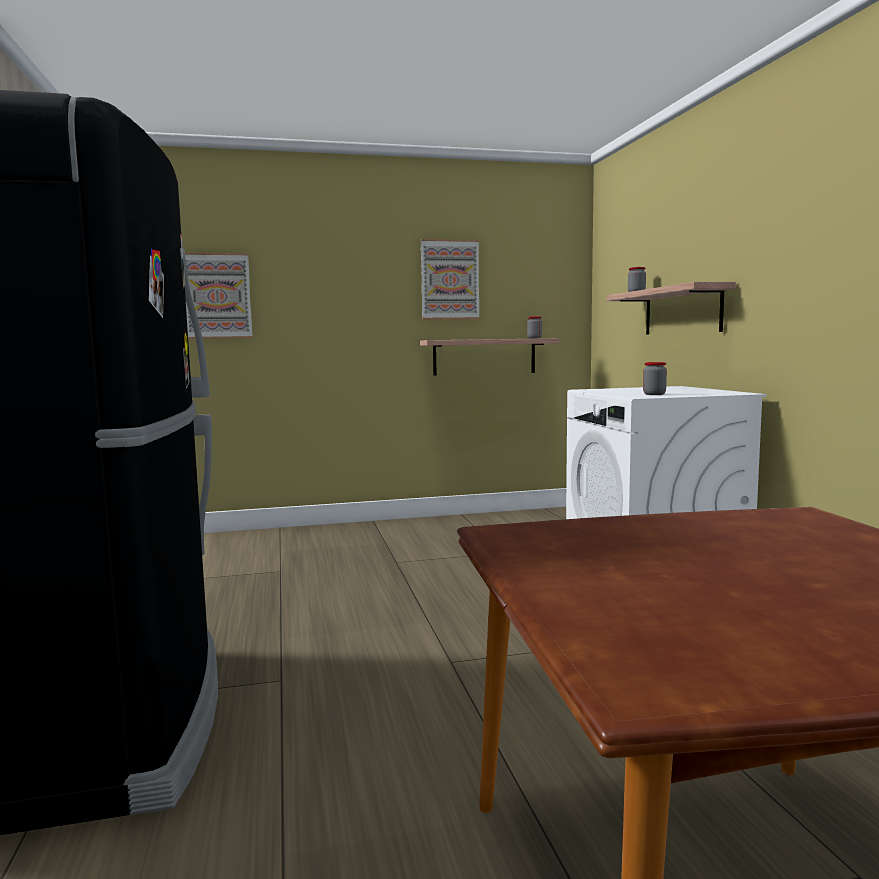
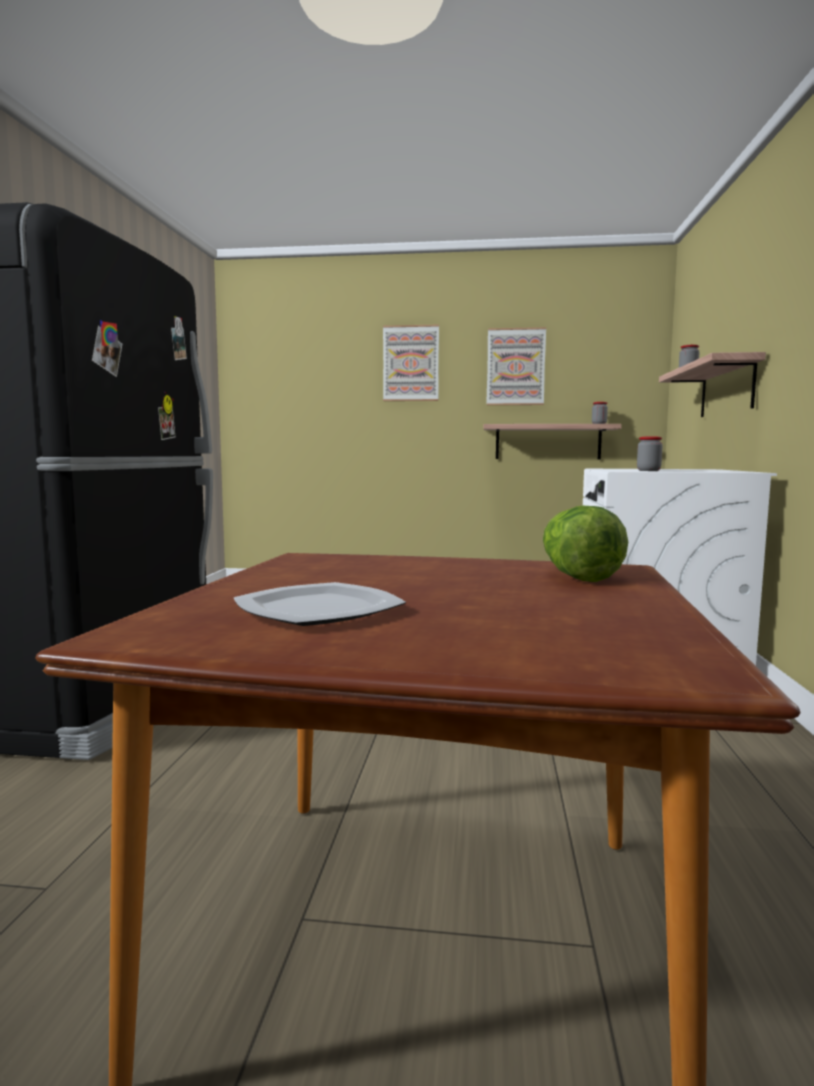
camera: 20 degrees right, 0 degrees up
(217, 296) = (307, 384): picture -> picture (411, 363)
(717, 612) = (320, 610): none -> plate
(800, 529) = (577, 576): none -> lettuce

